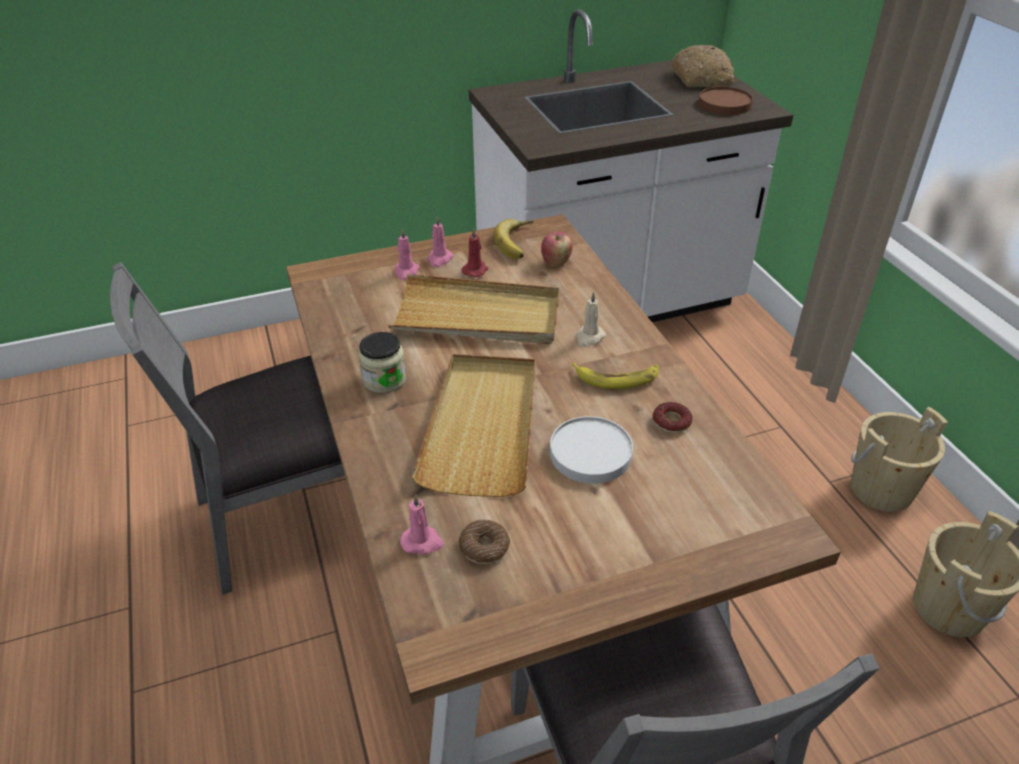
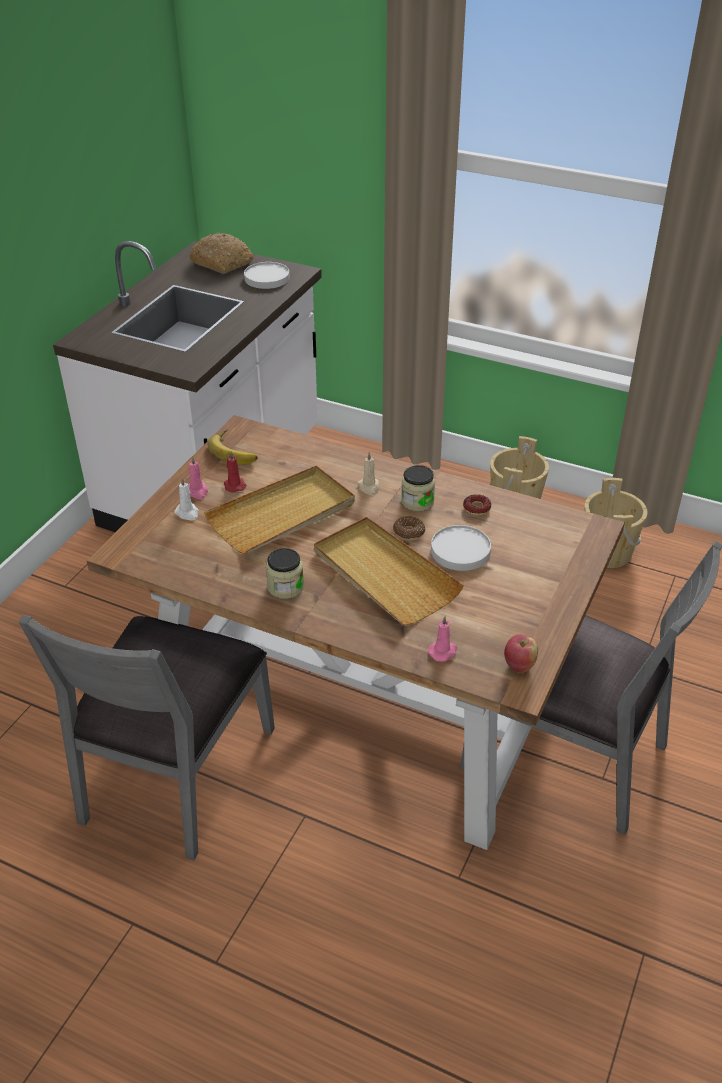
camera: 45 degrees left, 0 degrees up
(406, 272) = (187, 513): pink candle -> white candle
(484, 547) = (476, 631): donut -> donut (408, 533)
(556, 262) = (280, 451): apple -> apple (519, 665)
(617, 378) = (417, 501): banana -> jar
(725, 104) = (267, 278): brown plate -> white plate

